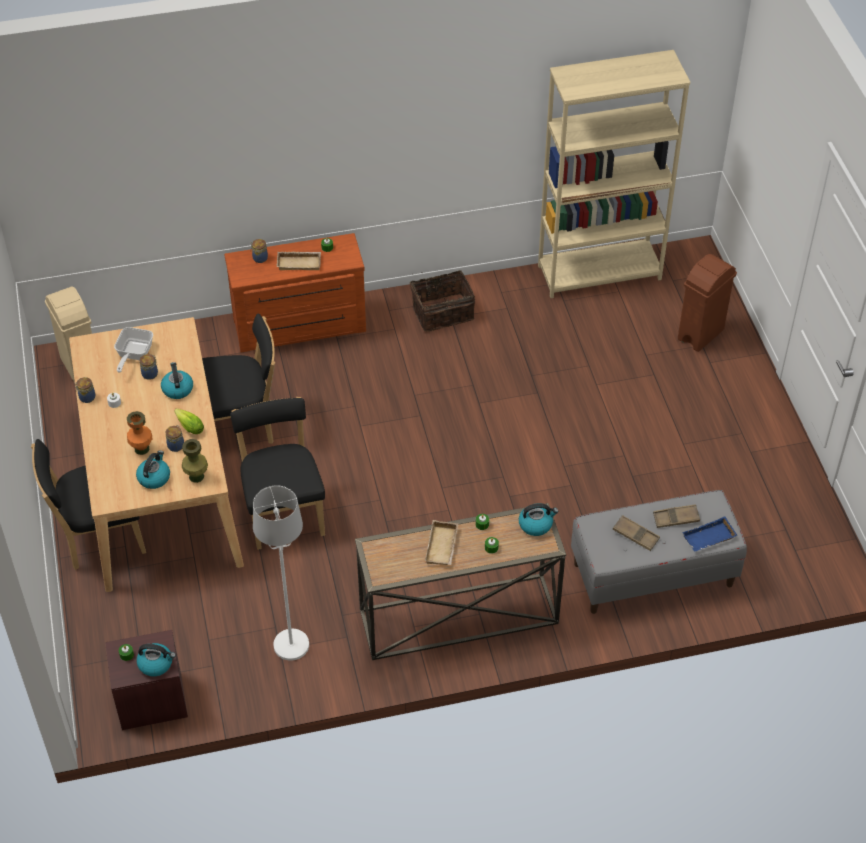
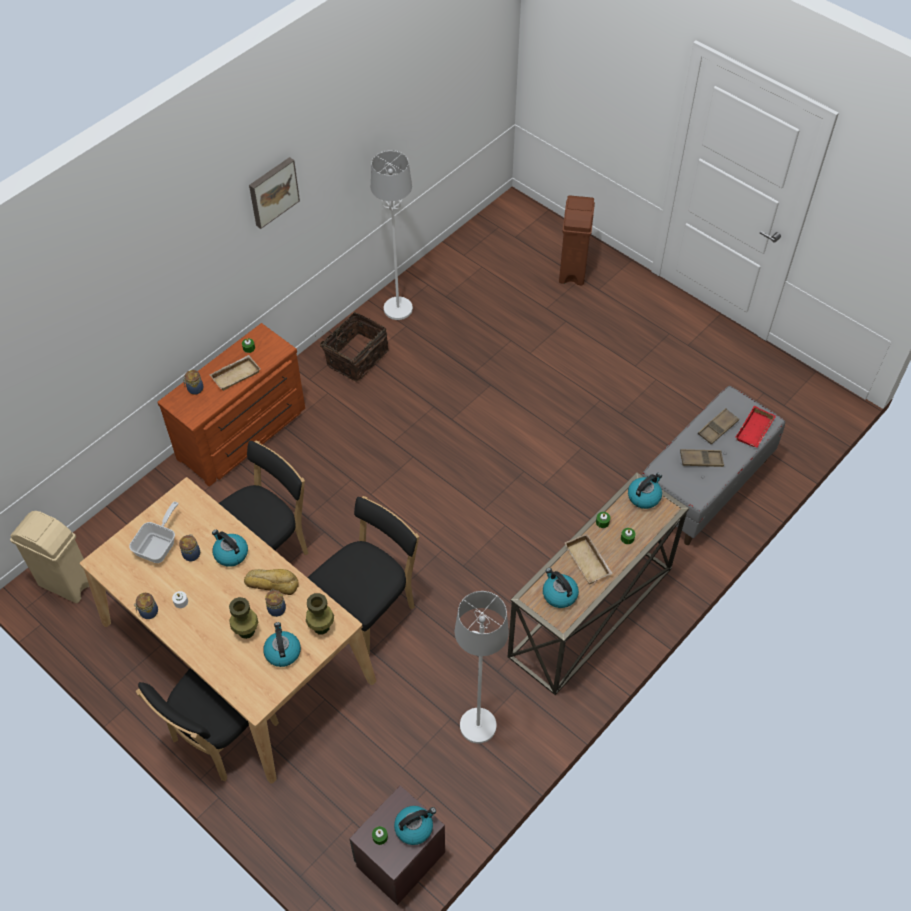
camera: 35 degrees left, 5 degrees up
(133, 355) = (159, 545): frying pan -> frying pan turned 135 degrees counterclockwise
(142, 449) = (246, 631): orange vase -> green vase
(188, 426) = (272, 583): lettuce -> bread
(283, 511) = (369, 609): black chair -> black chair turned 90 degrees clockwise
(393, 116) = (272, 191): none -> picture
(396, 557) = (559, 594): none -> kettle
(513, 290) = (398, 309): none -> white floor lamp
(599, 272) = (454, 259): beige bookcase -> none
(709, 539) = (755, 431): blue tray -> red tray

